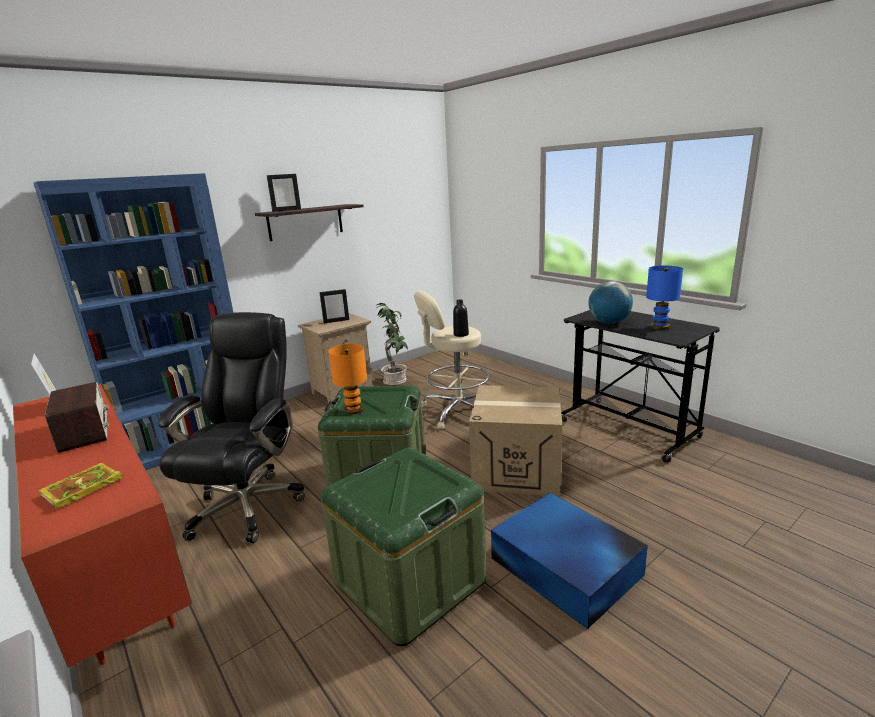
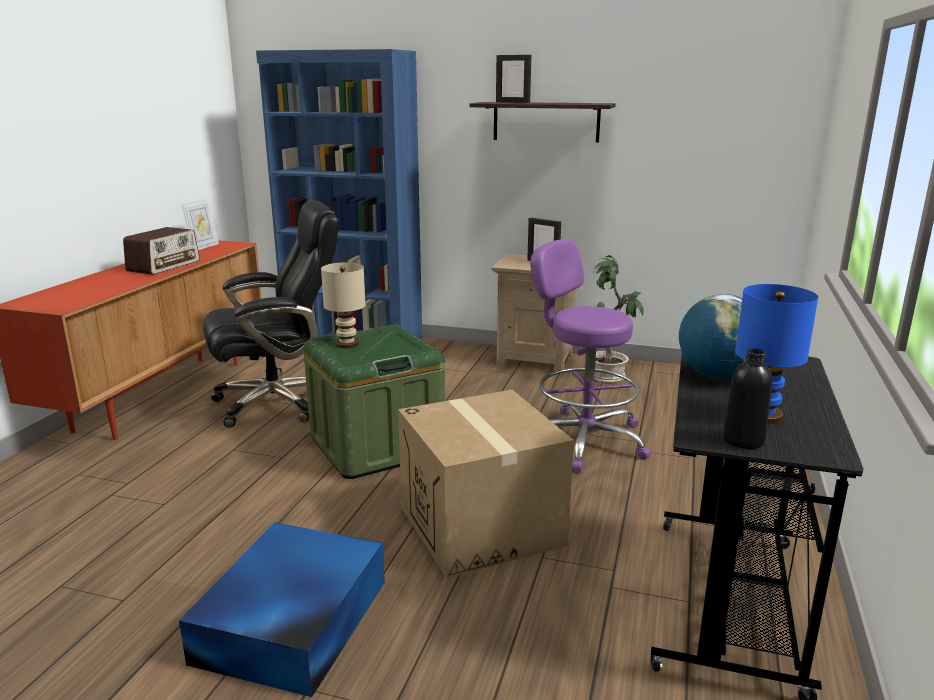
camera: 55 degrees right, 0 degrees up
(81, 489) = (75, 292): book -> none
(354, 410) = (347, 344): orange table lamp -> beige table lamp
(409, 582) = (213, 523): green storage box -> none
(457, 411) = (583, 440): beige stool -> purple stool
(461, 334) = (586, 320): black bottle -> black bottle (743, 440)

